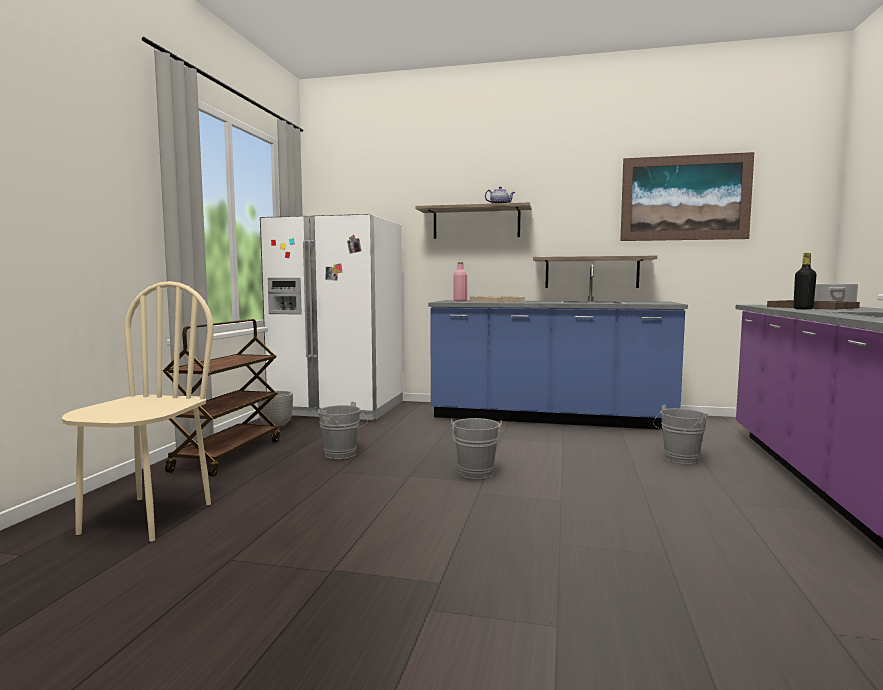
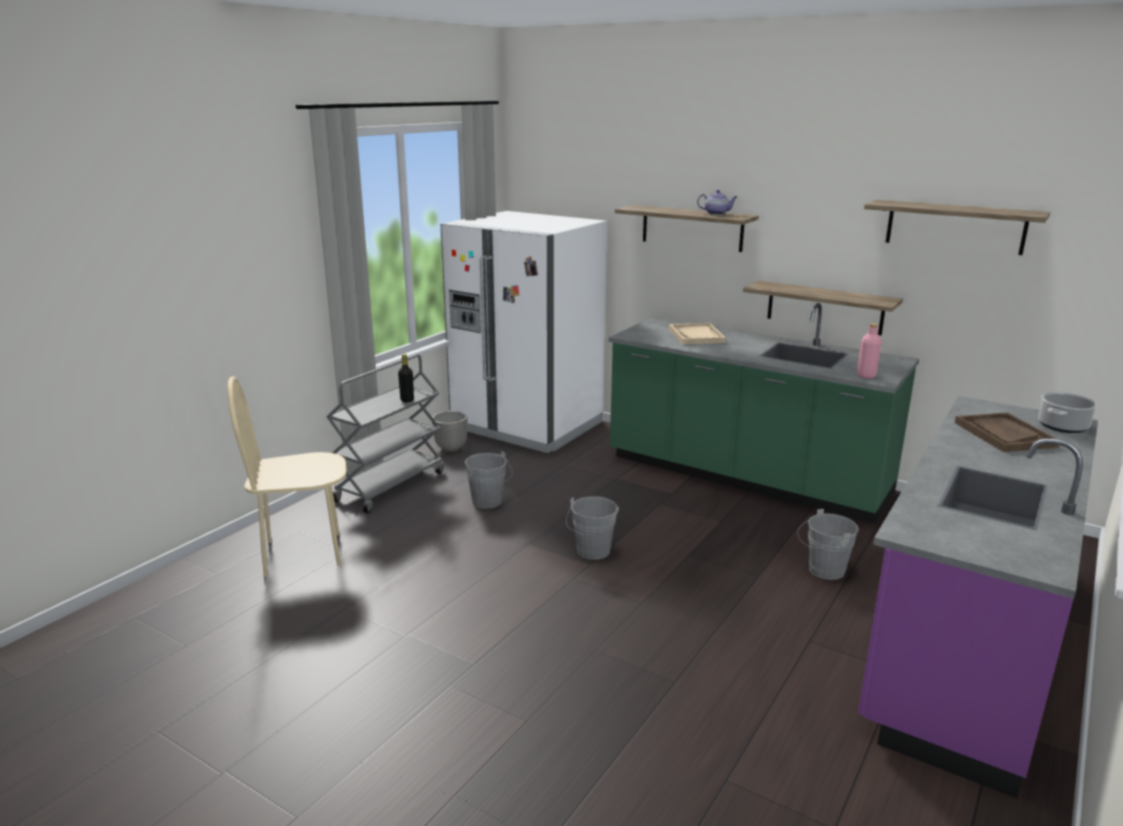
camera: 20 degrees right, 15 degrees up
(146, 518) = (303, 553): beige chair -> beige chair turned 135 degrees counterclockwise
(227, 455) = (390, 485): brown cart -> grey cart
(460, 301) = (654, 331): pink bottle -> pink bottle (866, 376)
(550, 417) = (746, 476): blue counter -> green counter
(684, 198) = (955, 227): picture -> shelf
(803, 309) = (968, 444): black bottle -> black bottle (407, 400)

